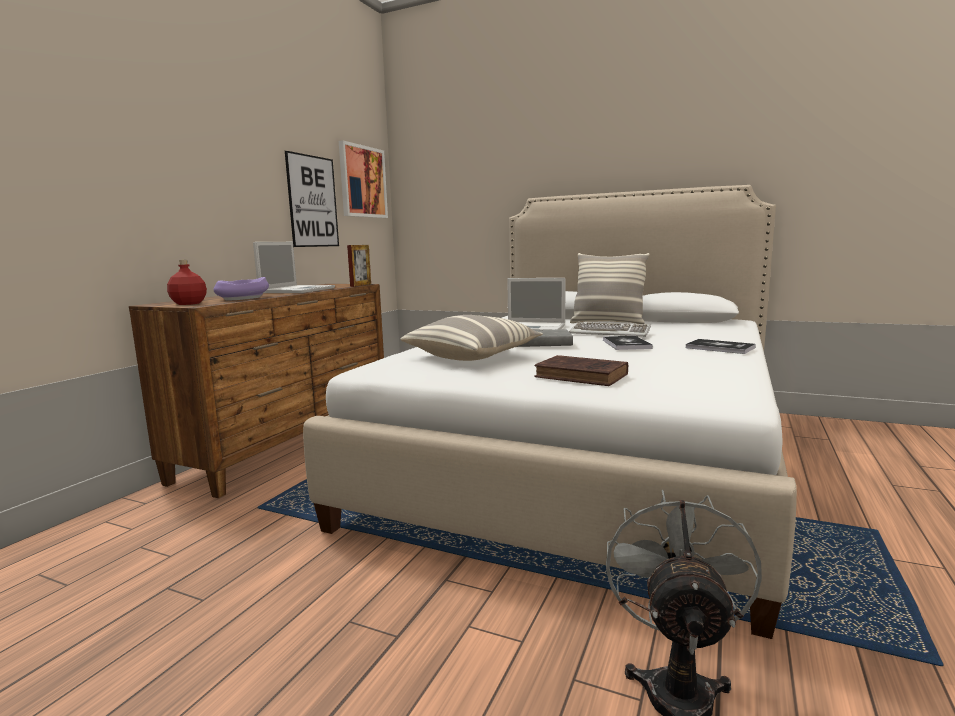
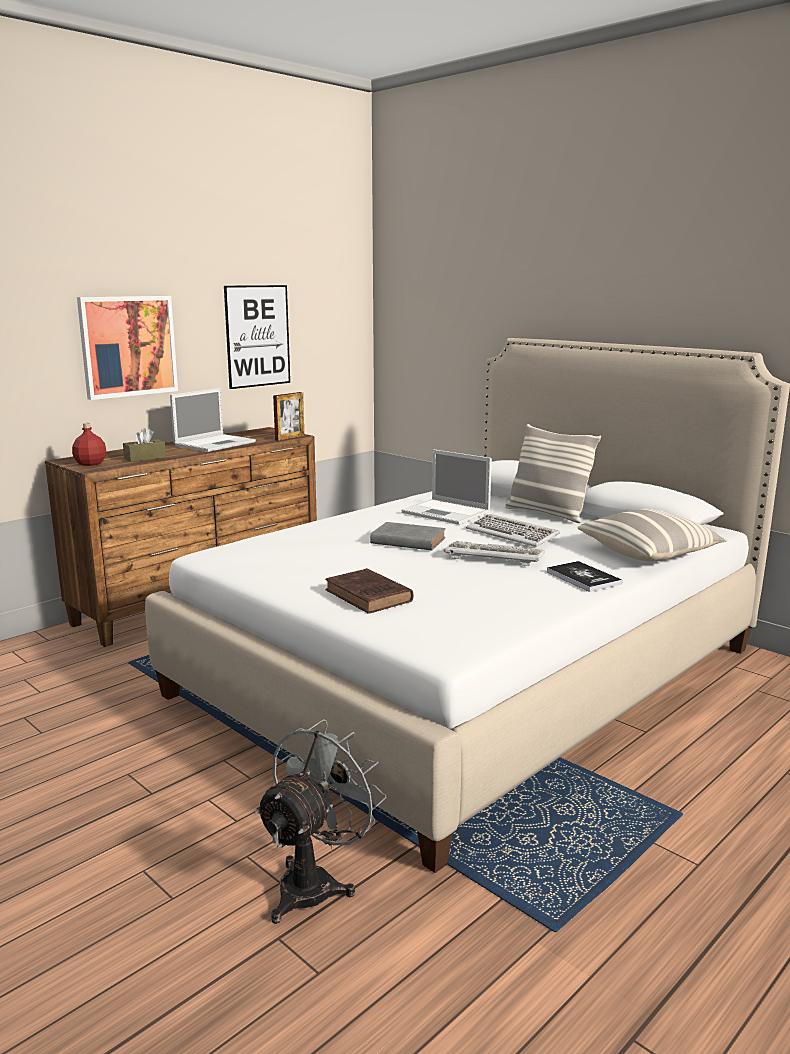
camera: 20 degrees right, 5 degrees up
(243, 298) = (145, 458): purple bowl -> brown tissue box
(362, 182) = (329, 304): picture -> picture (128, 346)
(472, 356) = (315, 551): pillow -> pillow (649, 552)
(626, 344) = (493, 556): book -> keyboard

